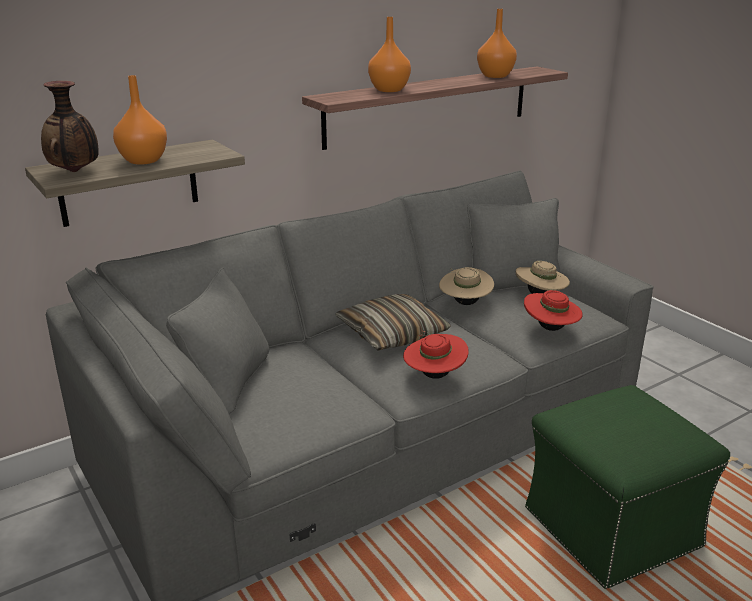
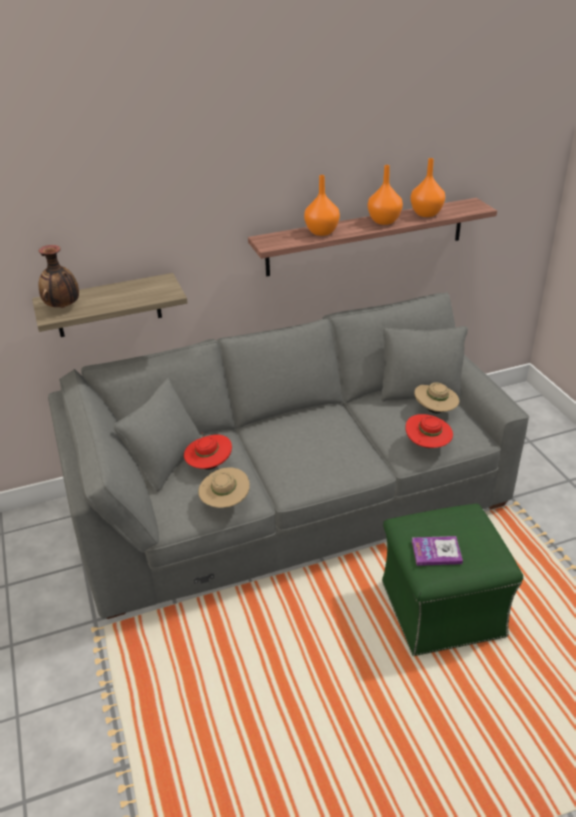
camera: 15 degrees right, 10 degrees up
(143, 161) = (112, 298): orange vase -> orange vase (384, 221)
(392, 333) = (300, 434): pillow -> none
(434, 375) = (316, 477): red hat -> red hat (209, 465)
(465, 303) = (370, 410): beige hat -> beige hat (225, 502)
(619, 438) = (436, 552): none -> book

